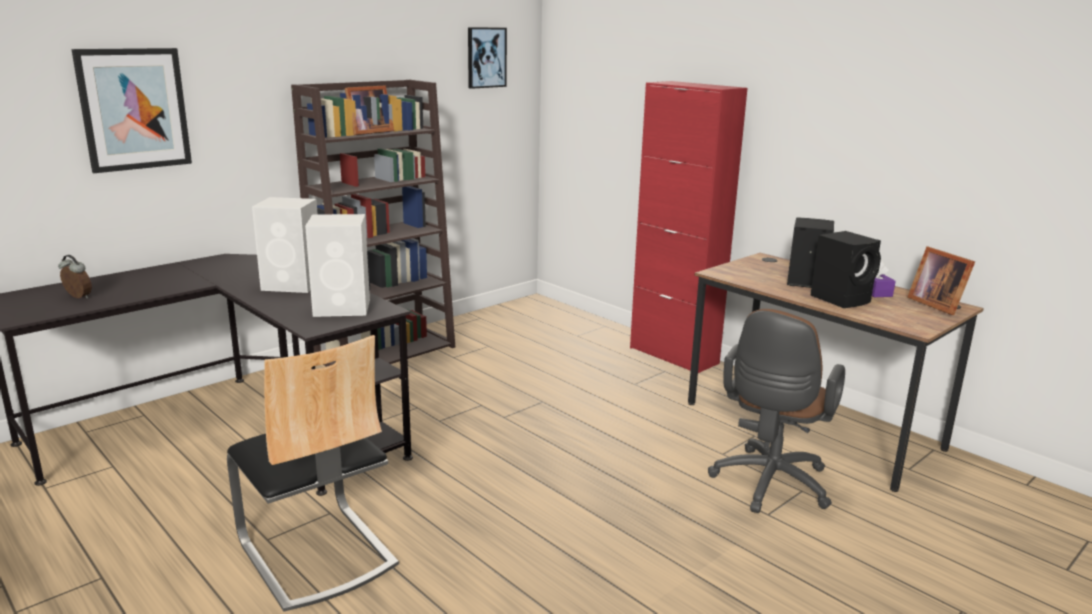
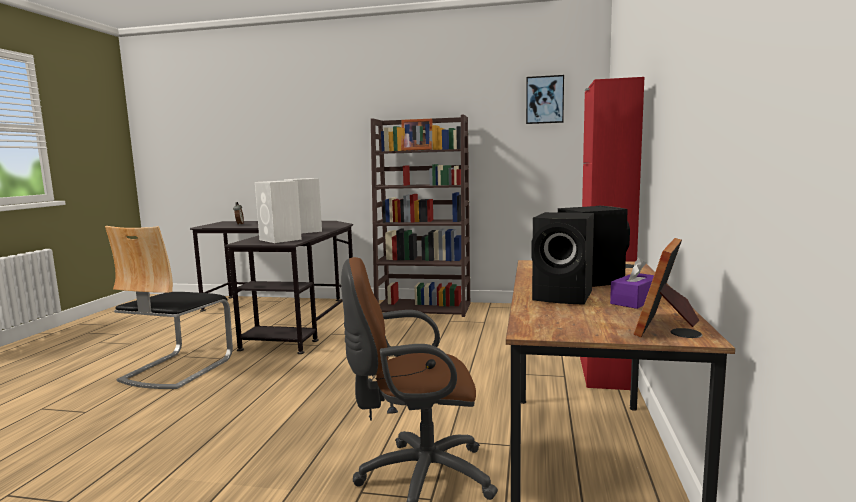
camera: 55 degrees right, 10 degrees down
(134, 109) = (296, 134): picture -> none

